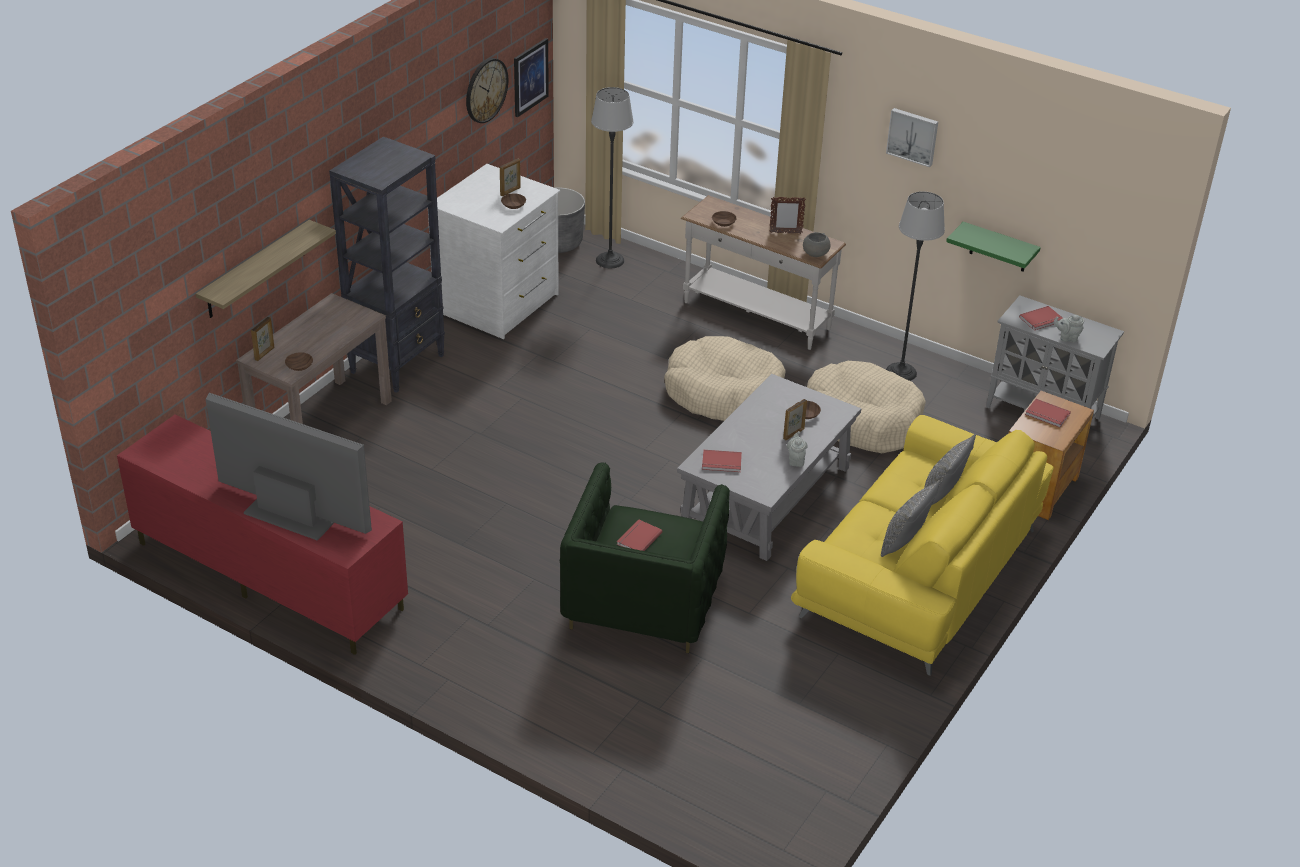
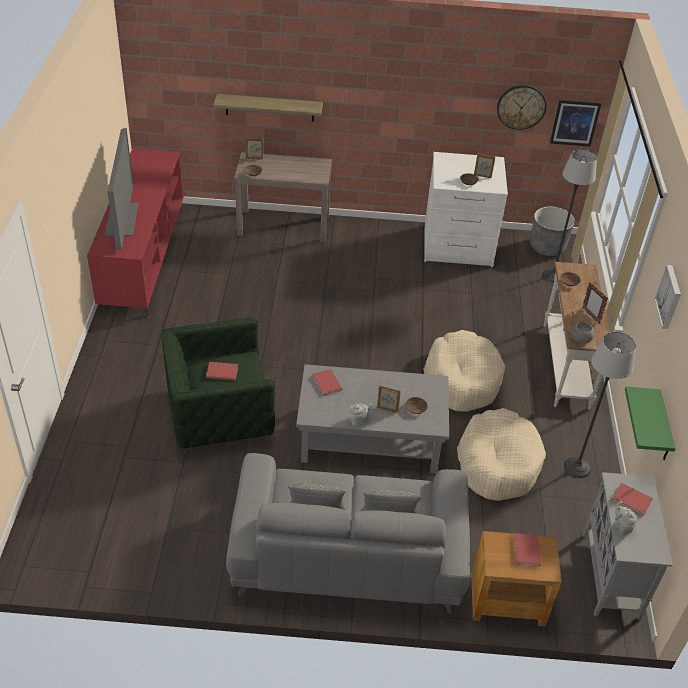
camera: 60 degrees right, 5 degrees up
(398, 363) = (361, 231): black bookcase -> none
(918, 572) = (347, 553): yellow sofa -> grey sofa

